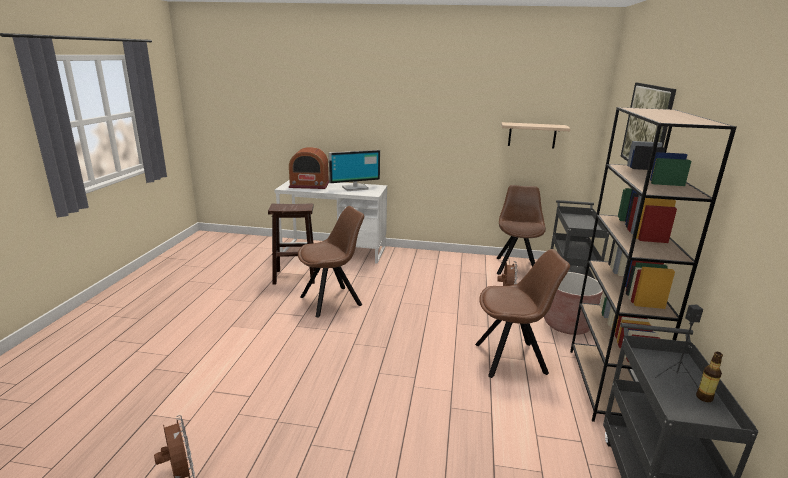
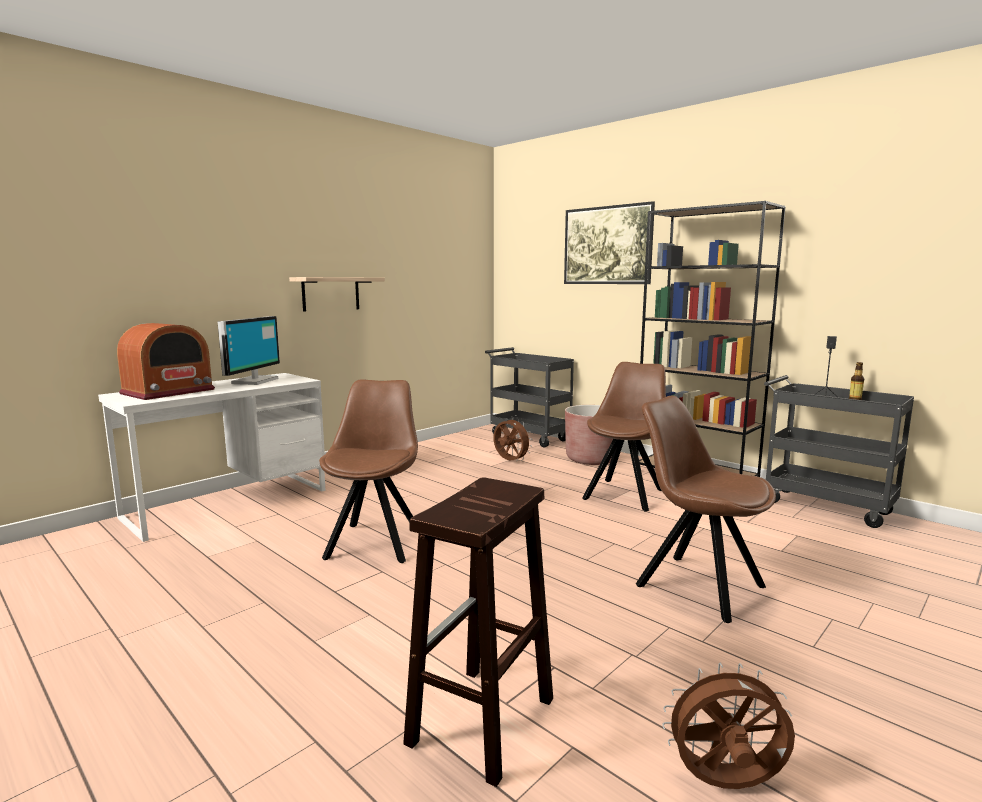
camera: 55 degrees left, 10 degrees down
(294, 277) = (248, 549): brown stool -> brown stool (481, 723)
(516, 267) = (463, 442): brown chair -> brown chair (698, 586)
(532, 135) = (440, 282): shelf -> shelf (331, 293)

